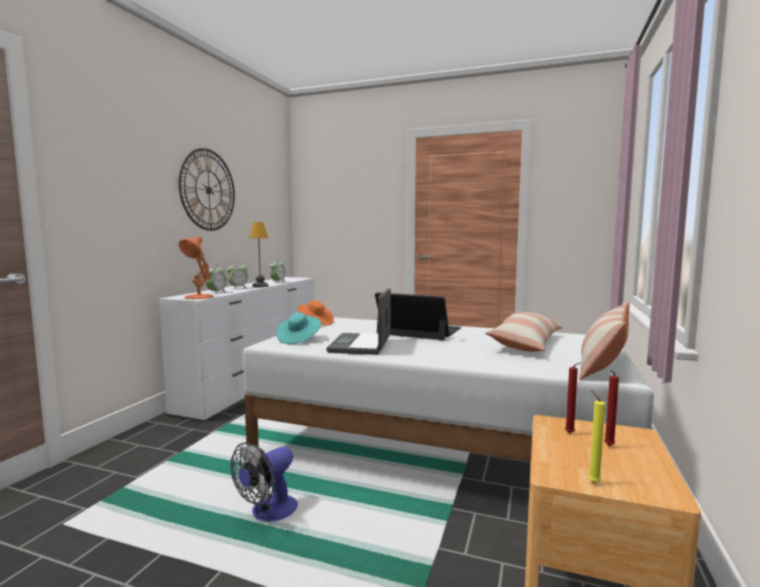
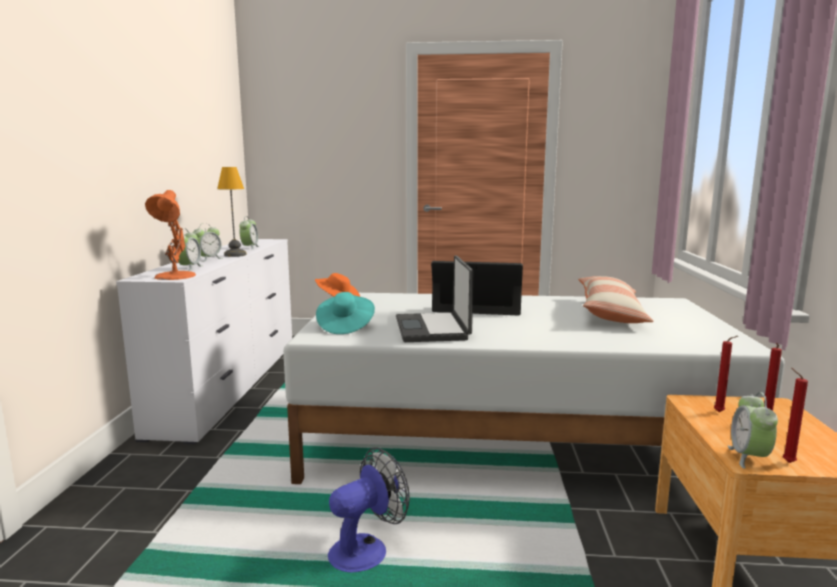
camera: 15 degrees left, 5 degrees up
(208, 190) = (156, 120): wall clock -> none
(268, 513) = (366, 549): fan -> fan turned 150 degrees counterclockwise
(558, 473) = (749, 458): none -> alarm clock
(592, 482) = (786, 462): yellow candle -> red candle
(603, 364) = (712, 332): pillow -> none

